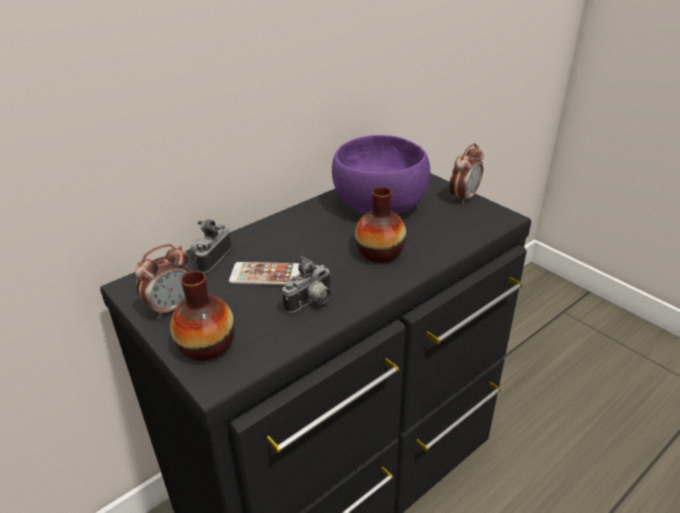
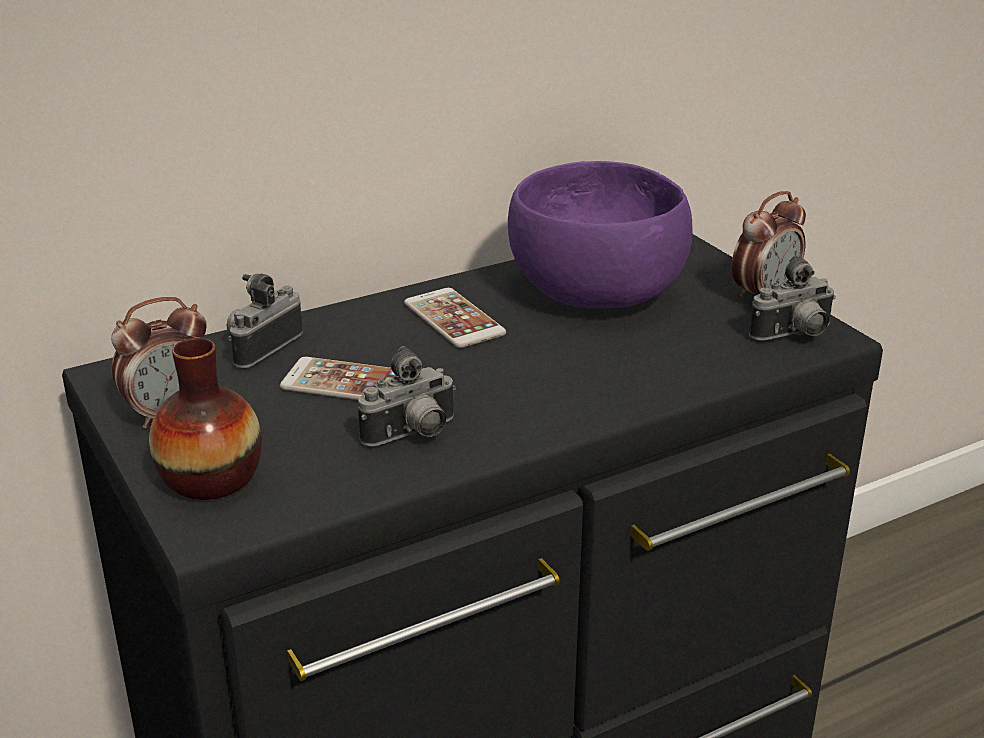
camera: 10 degrees right, 5 degrees down
(310, 229) = (454, 319): none -> phone
(380, 252) = (567, 370): vase -> none
(487, 219) = (794, 336): none -> camera

